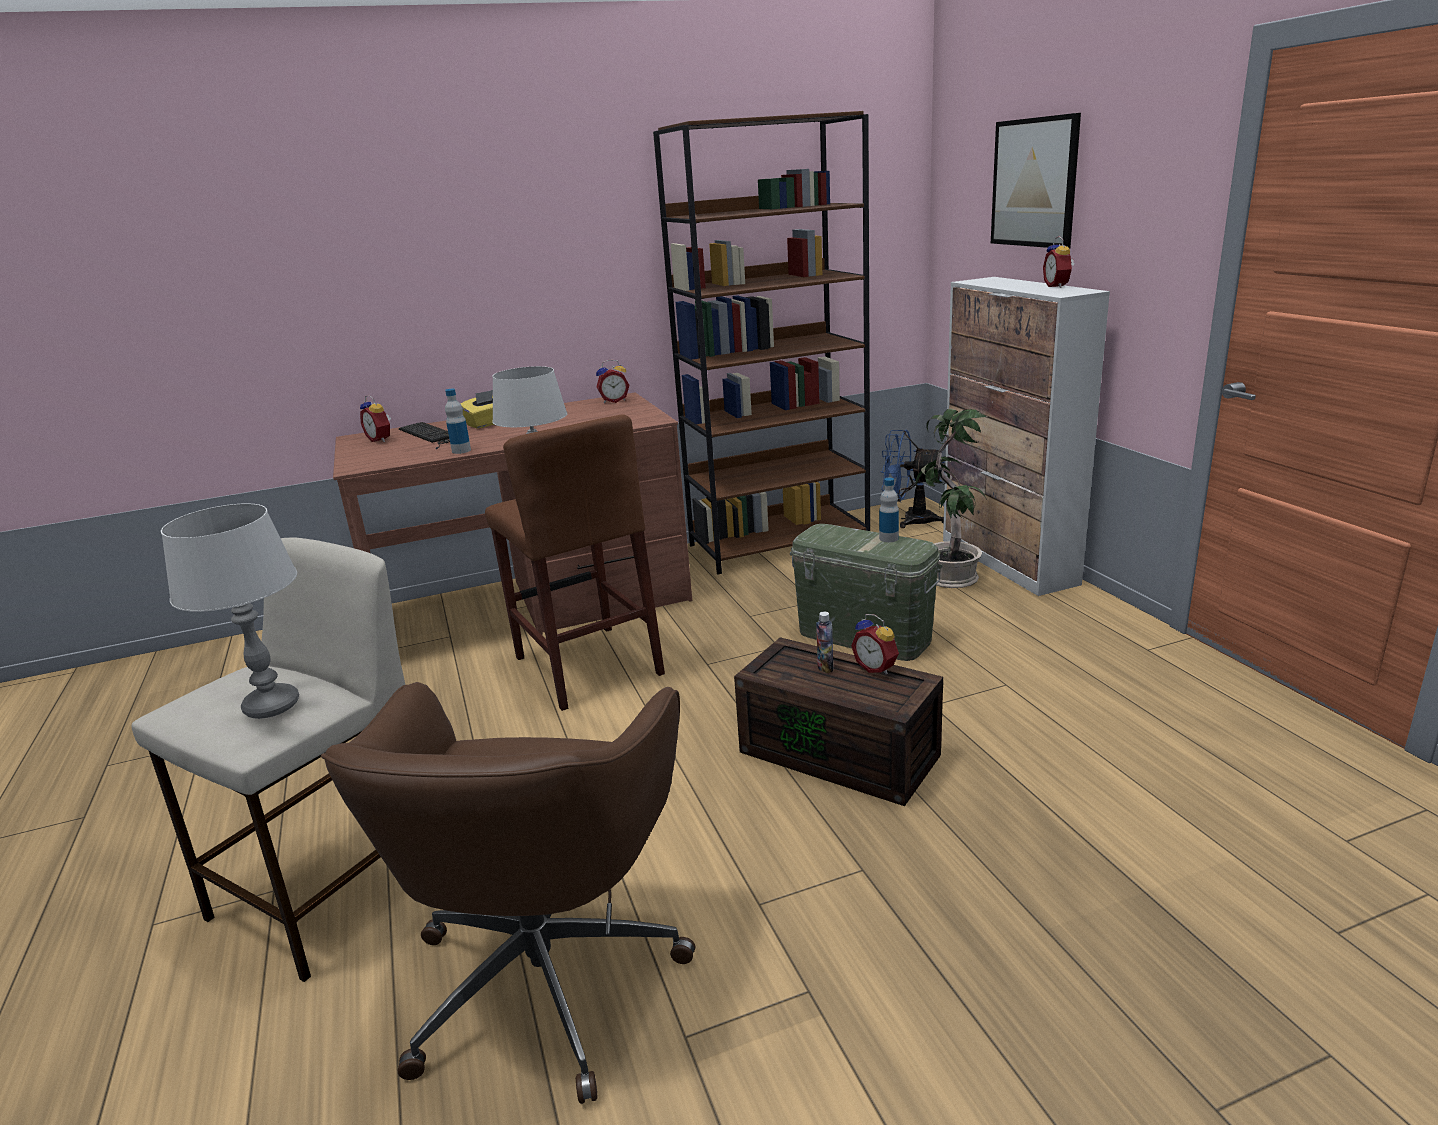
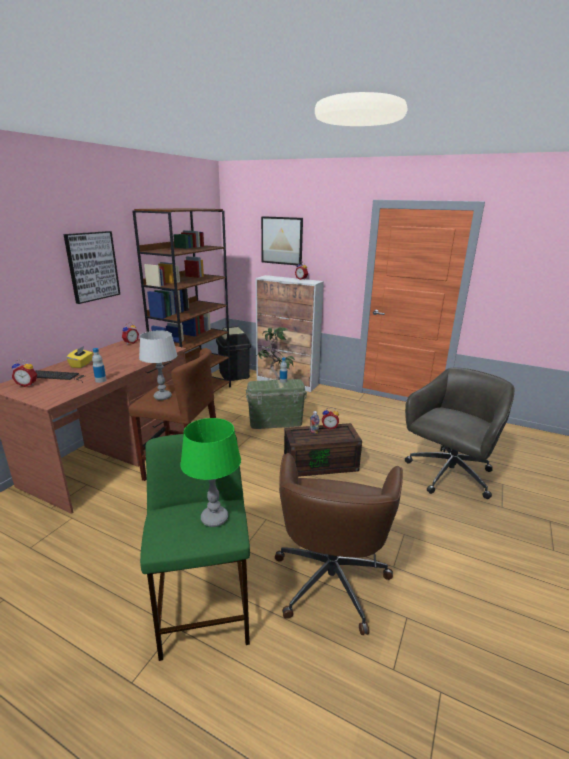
camera: 45 degrees left, 0 degrees up
(271, 706) = (214, 518): grey table lamp -> green table lamp
(338, 884) = (204, 605): beige stool -> green stool
(548, 972) = (331, 577): brown office chair -> brown office chair turned 45 degrees clockwise
(555, 245) = (92, 266): none -> picture
(910, 520) = (234, 375): blue fan -> black trash can
(1152, 932) = (448, 475): none -> grey office chair

